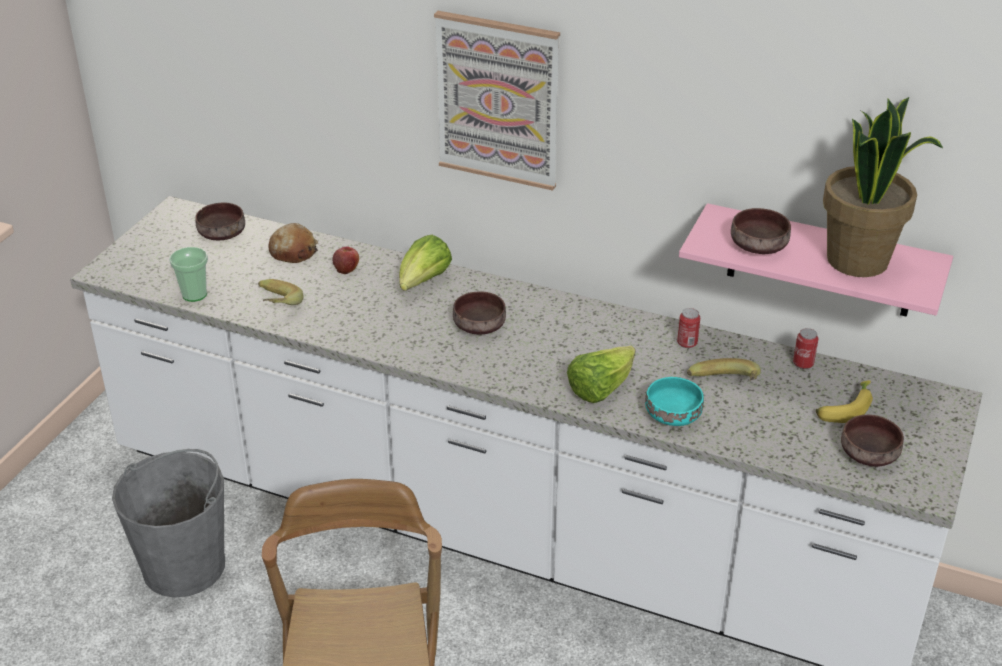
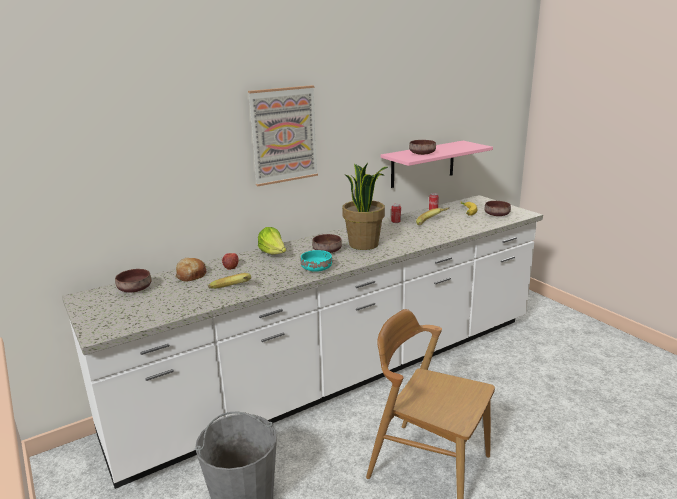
camera: 55 degrees left, 15 degrees down
(194, 294) = (179, 310): cup -> none
(600, 389) = (406, 241): lettuce -> none
(674, 415) = (439, 234): turquoise bowl -> turquoise bowl (317, 269)
(858, 261) = (451, 147): potted plant -> potted plant (364, 244)

